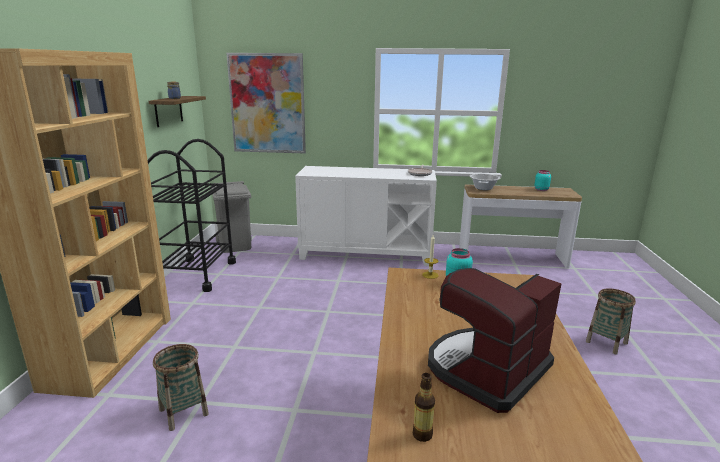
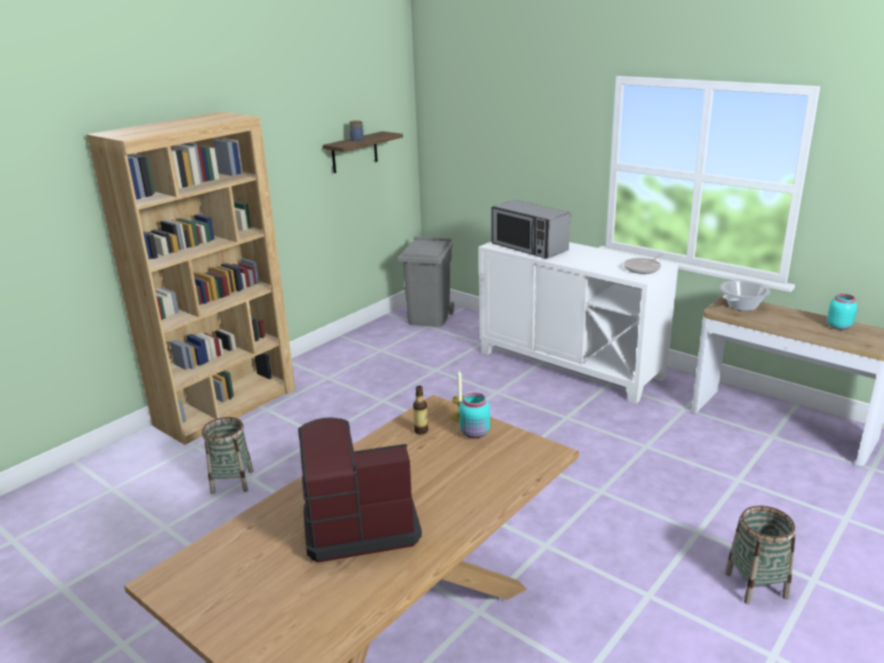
camera: 35 degrees right, 5 degrees up
(198, 274) = (361, 346): black cart -> none
(267, 104) = (483, 143): picture -> none
(331, 172) = (529, 247): none -> microwave
(422, 434) = (238, 549): bottle -> bottle (421, 431)

